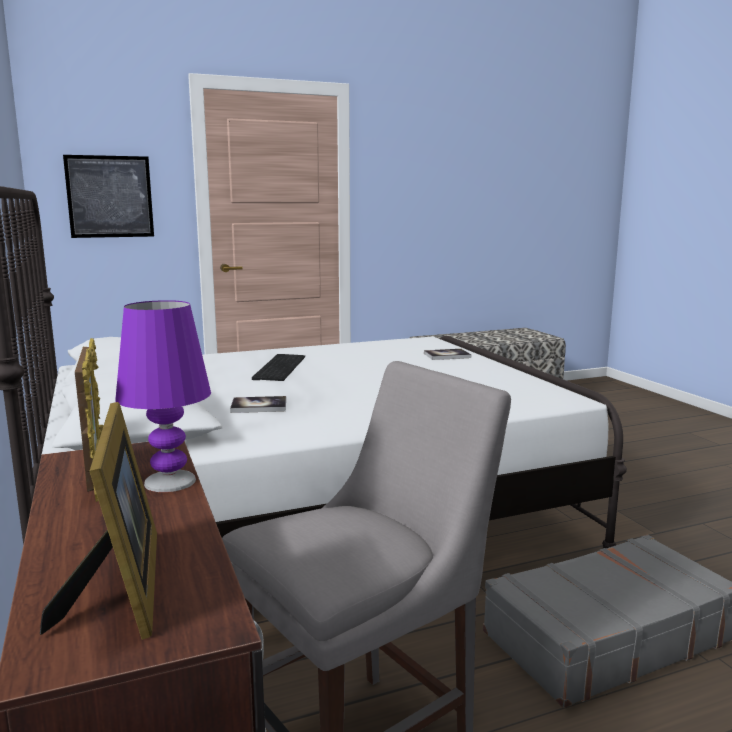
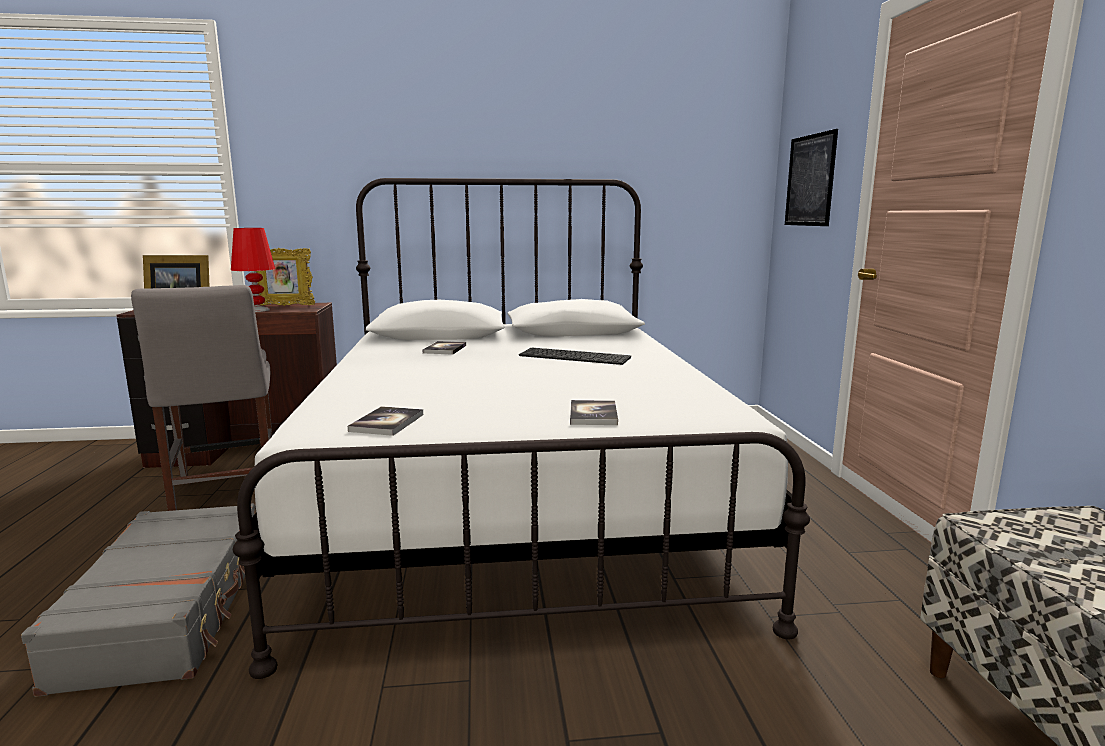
camera: 105 degrees right, 0 degrees up
(170, 481) = (258, 310): purple table lamp -> red table lamp
(520, 386) = (387, 423): none -> book

